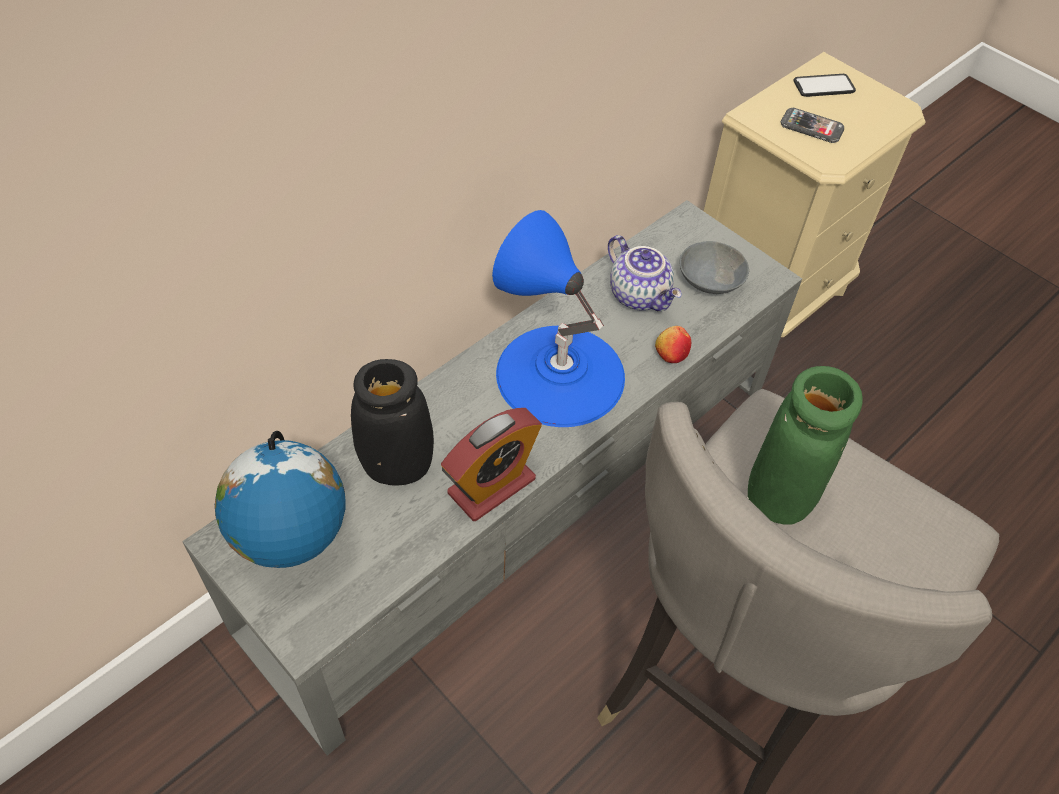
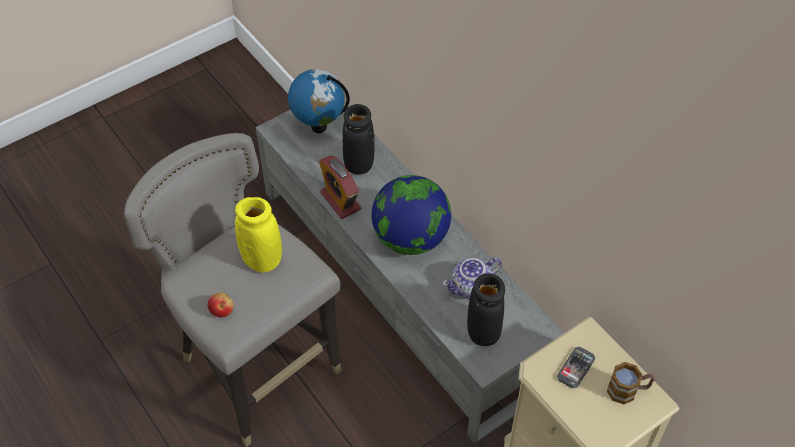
camera: 100 degrees right, 0 degrees up
(559, 374) = (411, 238): blue table lamp -> globe
(671, 354) = (420, 296): apple -> apple (222, 310)
(712, 279) = (483, 331): grey bowl -> black vase
(780, 495) = (262, 259): green vase -> yellow vase
(823, 86) = (628, 390): phone -> mug

